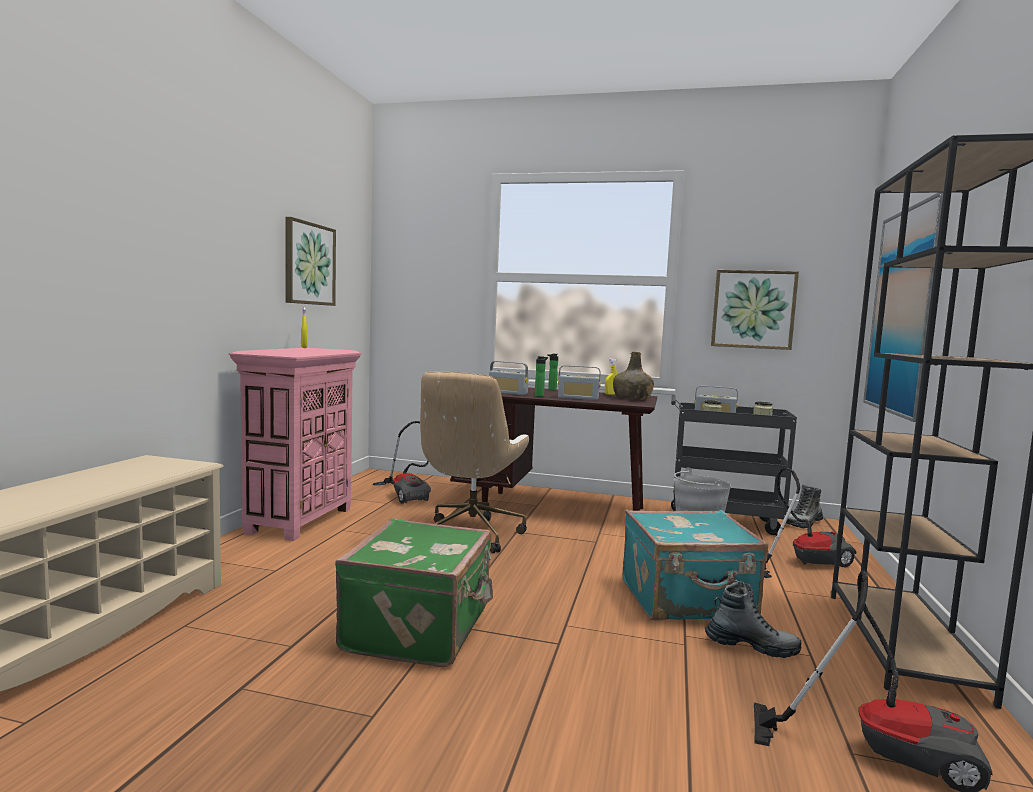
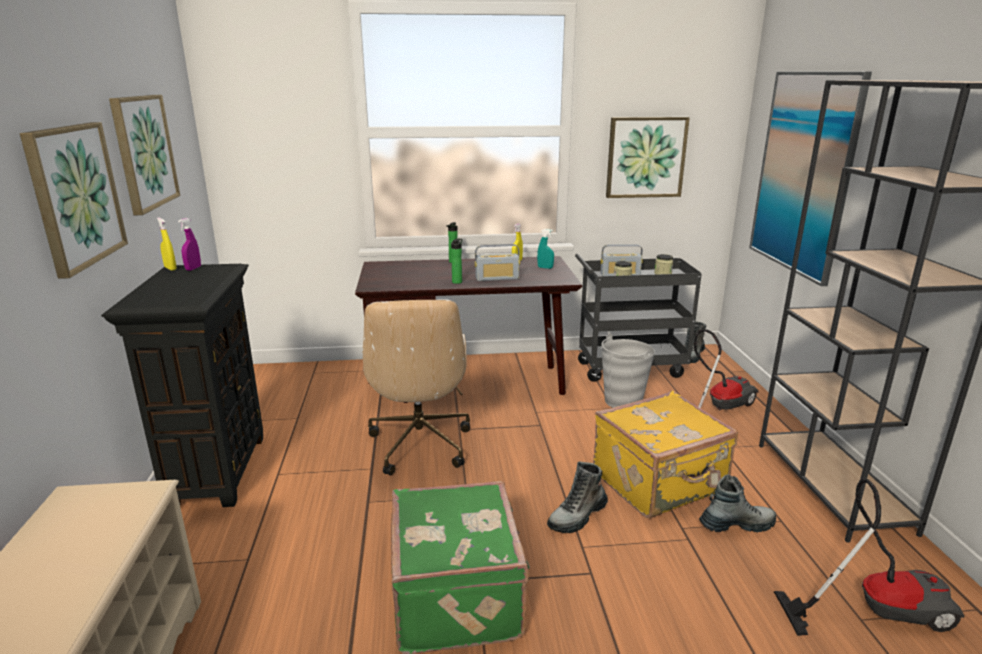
camera: 20 degrees left, 15 degrees up
(233, 266) = (75, 196): none -> picture
(300, 520) = (217, 470): pink cabinet -> black cabinet
(319, 348) = (193, 268): none -> purple spray bottle
(407, 494) = (311, 399): vacuum cleaner -> none
(508, 393) = (419, 281): radio -> none
(579, 605) = (577, 516): none -> boot
(632, 398) = (545, 268): green bottle -> turquoise spray bottle
(688, 601) = (660, 483): turquoise suitcase -> yellow suitcase

